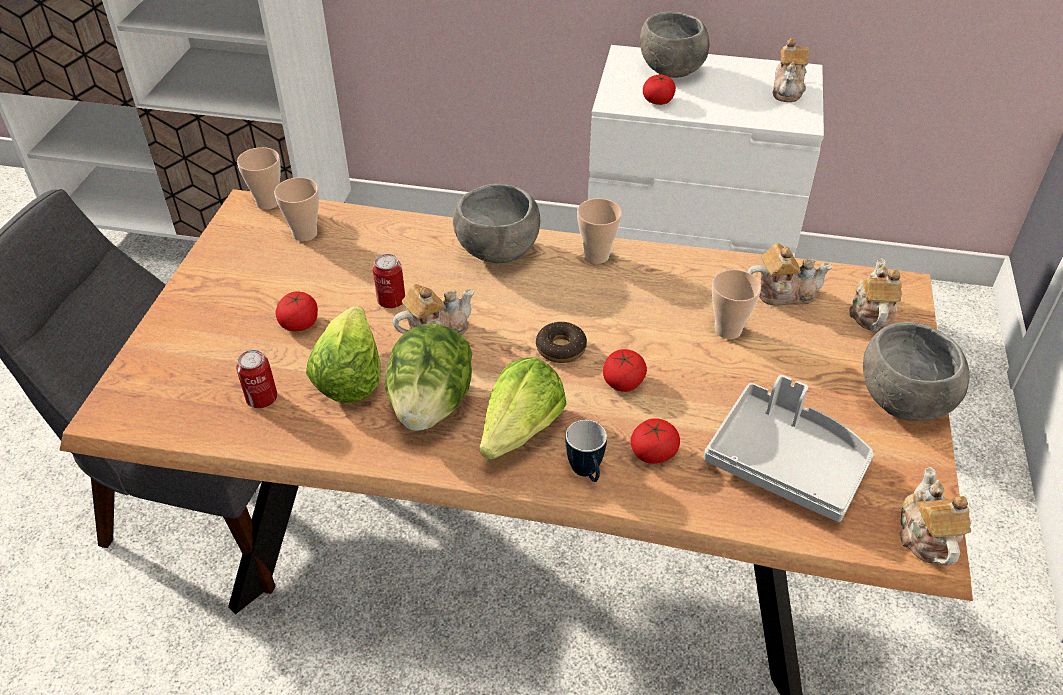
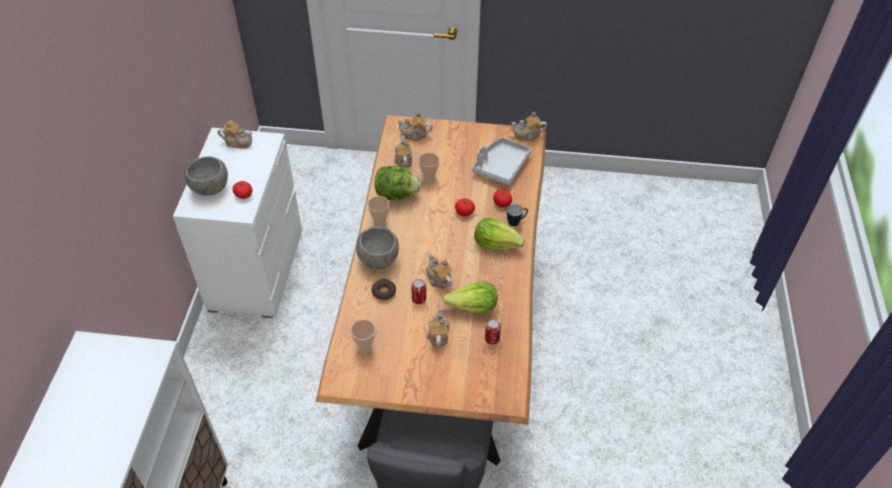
camera: 95 degrees left, 5 degrees up
(268, 202) = (334, 372): cup -> none
(299, 322) = (438, 334): tomato -> teapot
(431, 404) = (486, 275): lettuce -> lettuce (396, 194)
(561, 348) = (446, 233): donut -> donut (384, 292)
(903, 403) = (465, 132): grey bowl -> none

